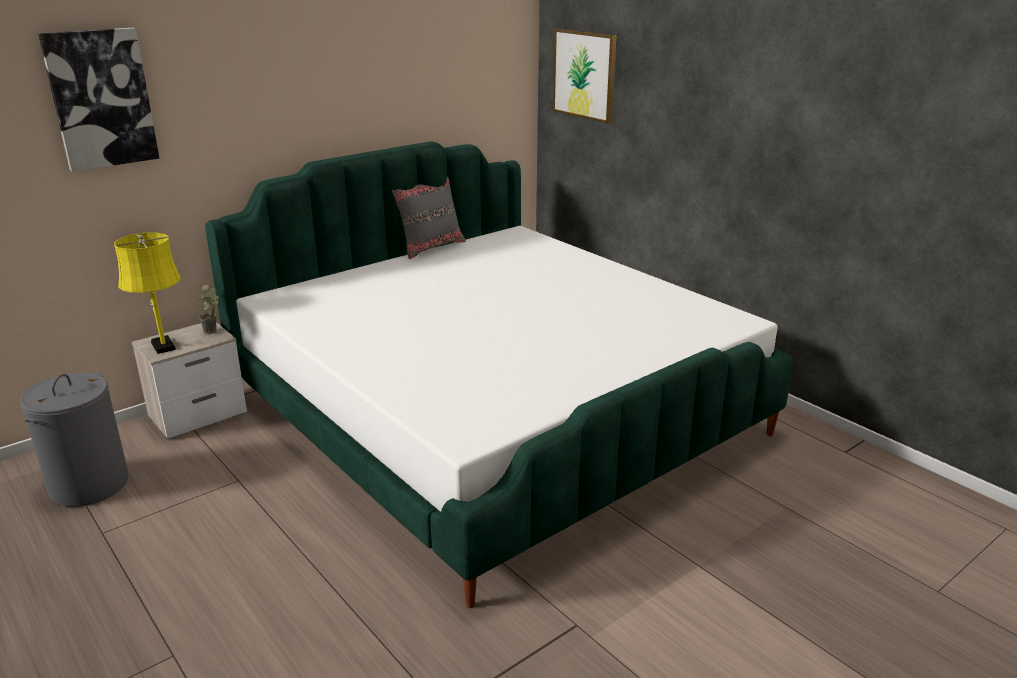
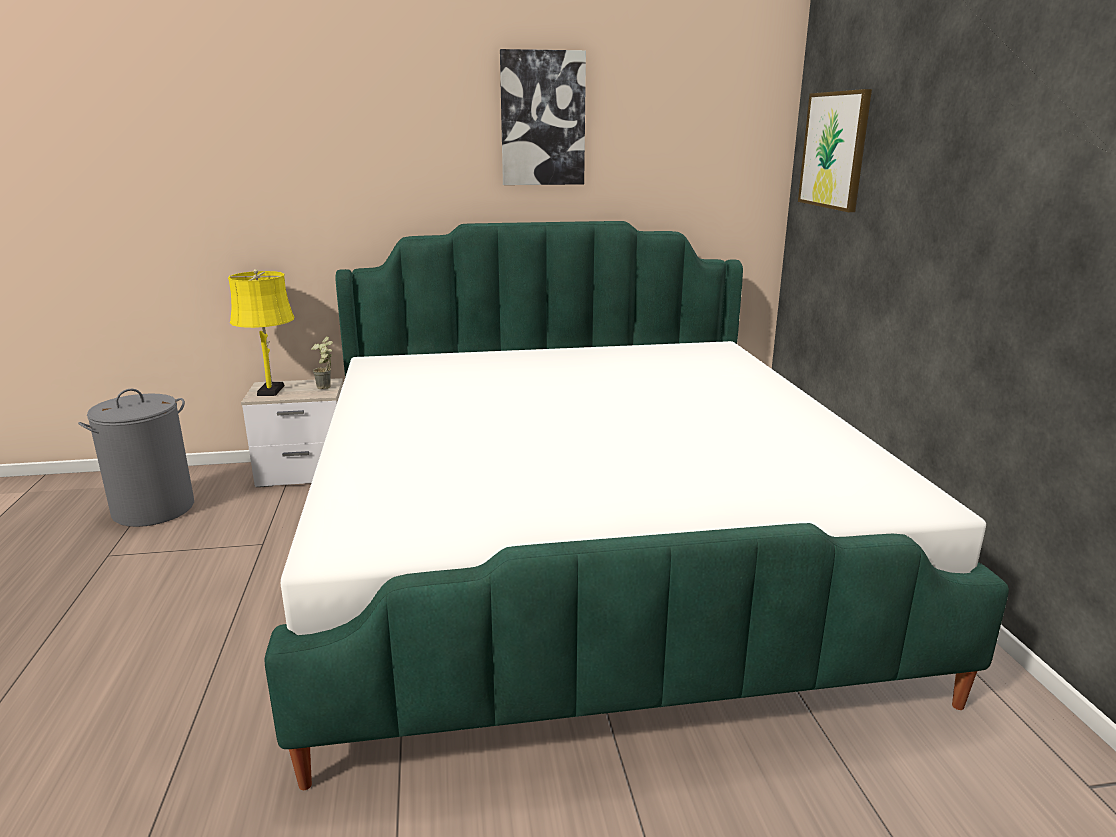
camera: 30 degrees right, 5 degrees down
(101, 99) = (243, 128): picture -> picture (542, 119)
(430, 247) = (600, 345): grey pillow -> none

